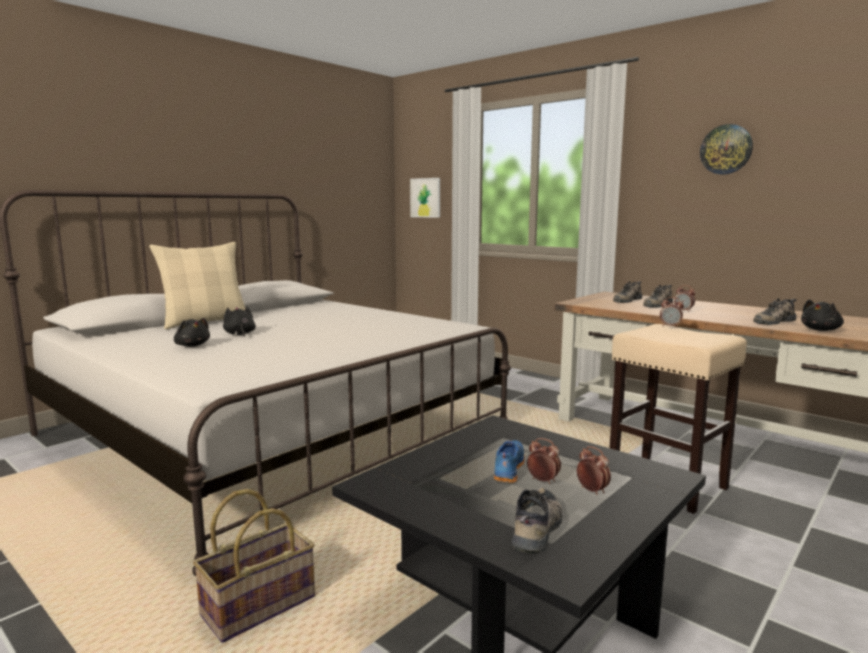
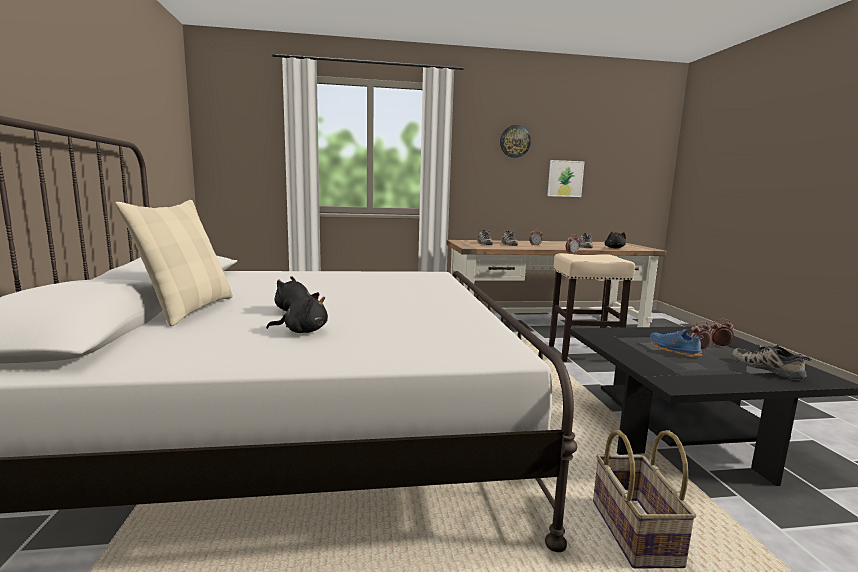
camera: 50 degrees left, 0 degrees up
(425, 197) = (241, 160): picture -> picture (565, 178)

